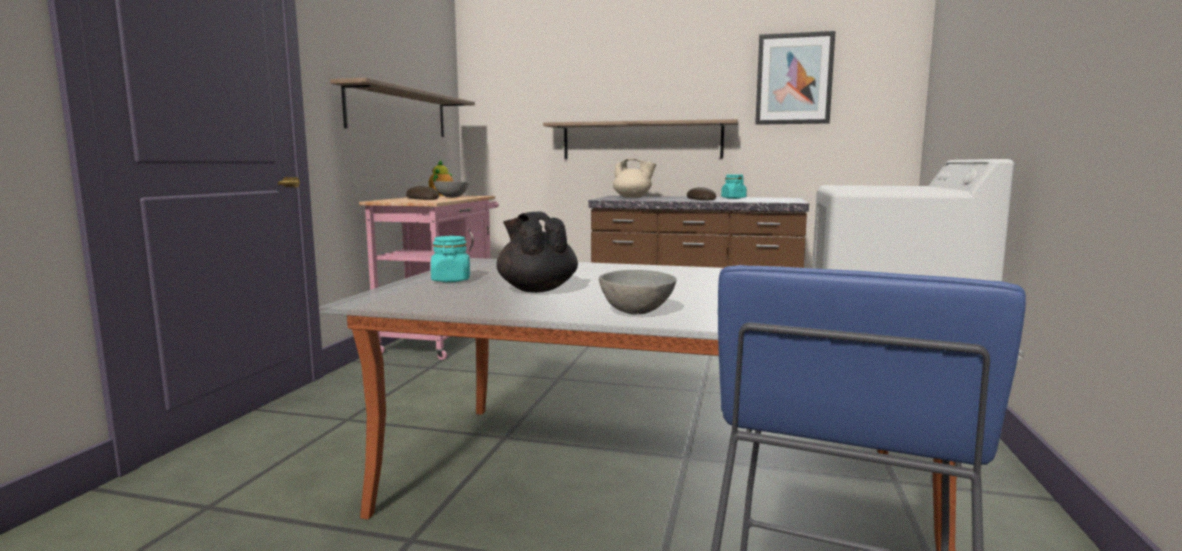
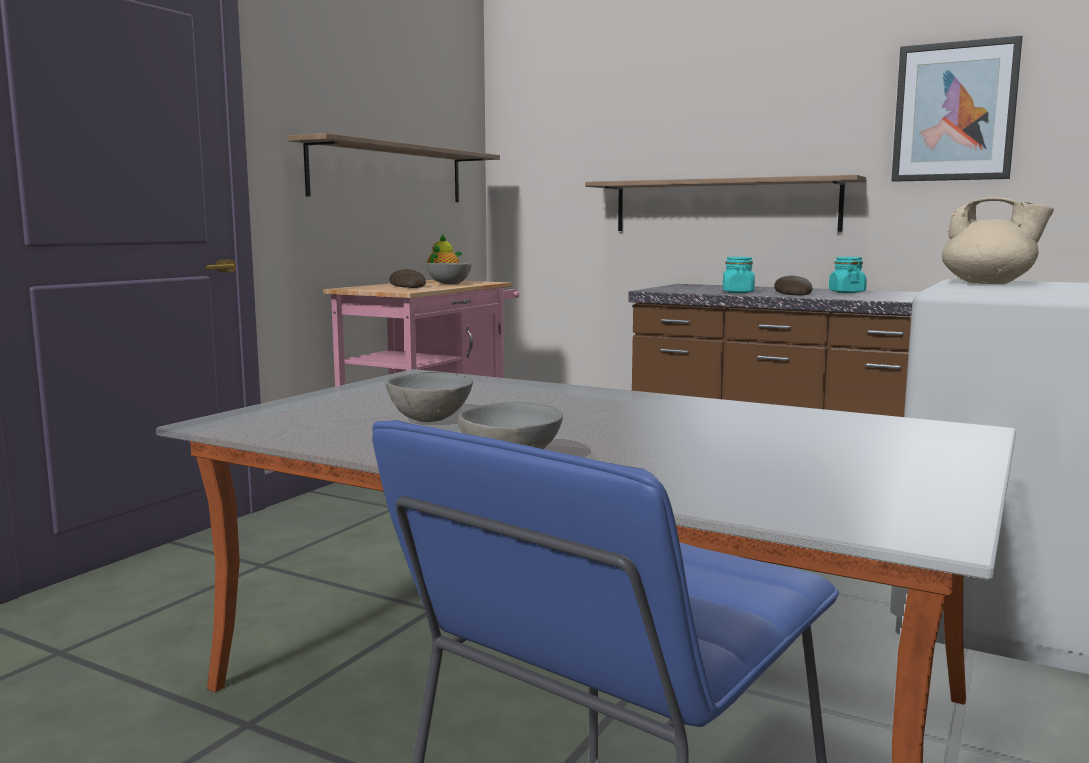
camera: 15 degrees right, 0 degrees up
(451, 280) = (347, 400): turquoise jar -> turquoise jar (738, 292)
(536, 289) = (431, 419): black teapot -> grey bowl
(633, 197) = (700, 288): beige teapot -> beige teapot (989, 283)

